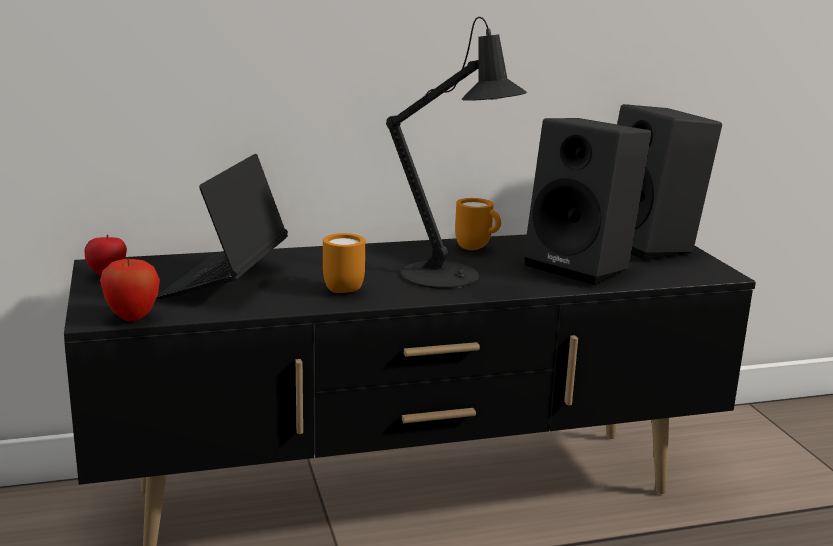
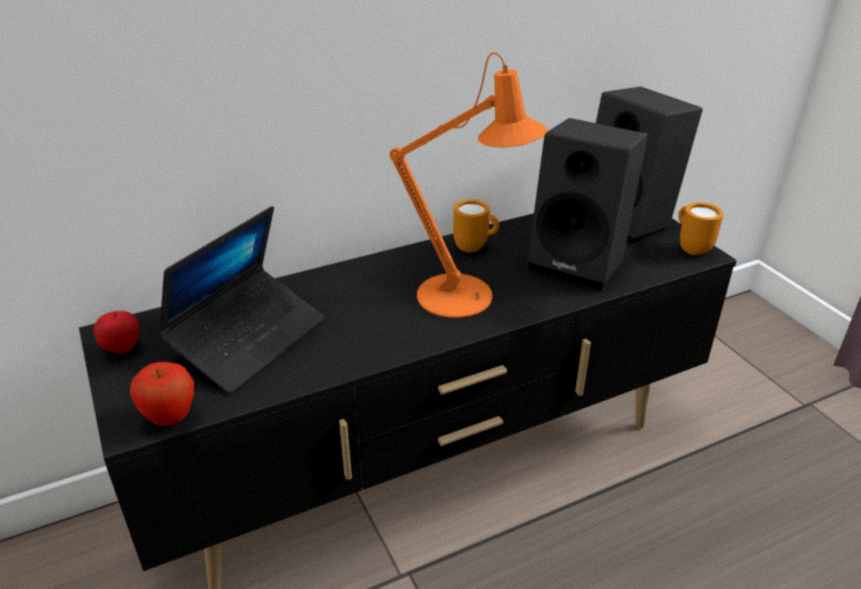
camera: 10 degrees left, 15 degrees up
(225, 281) = (248, 339): laptop -> laptop turned 150 degrees counterclockwise
(342, 288) = (367, 332): orange mug -> orange mug (691, 248)
(450, 277) = (465, 298): black table lamp -> orange table lamp

